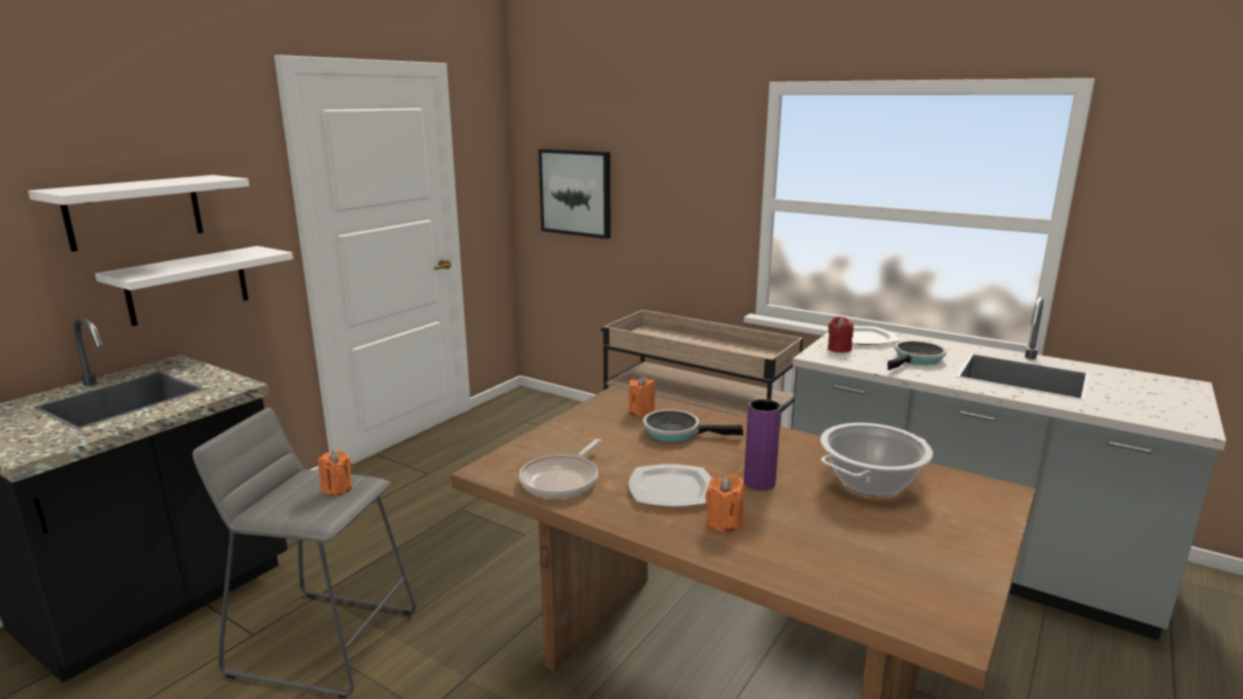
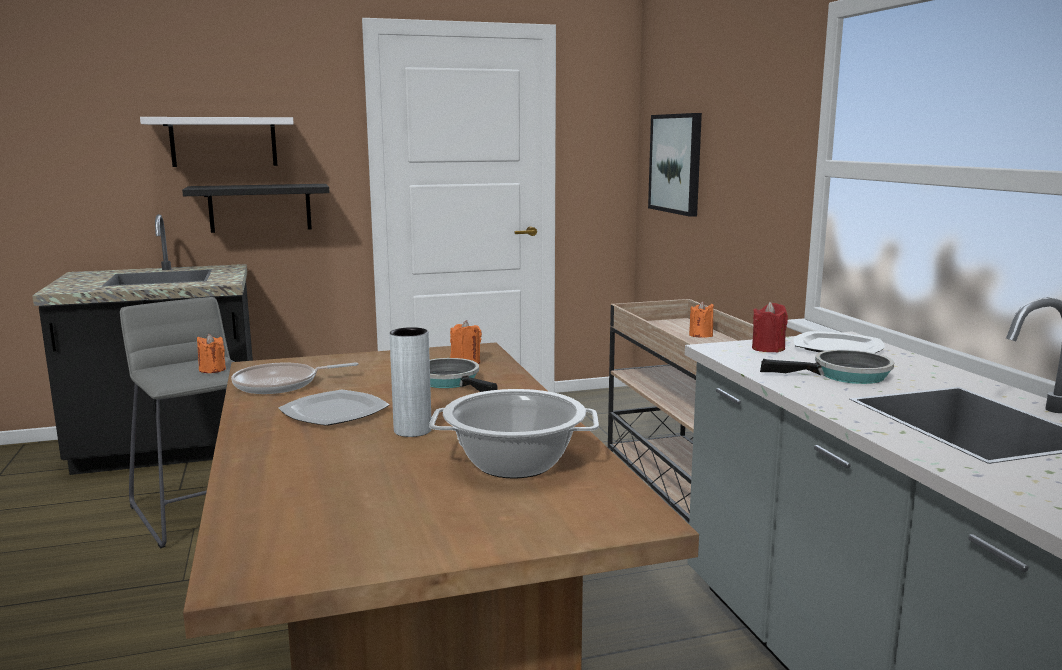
camera: 40 degrees right, 5 degrees down
(188, 285) = (260, 208): white shelf -> black shelf
(724, 522) = (306, 443): orange candle -> orange candle (700, 335)
(759, 483) = (412, 430): purple vase -> grey vase

